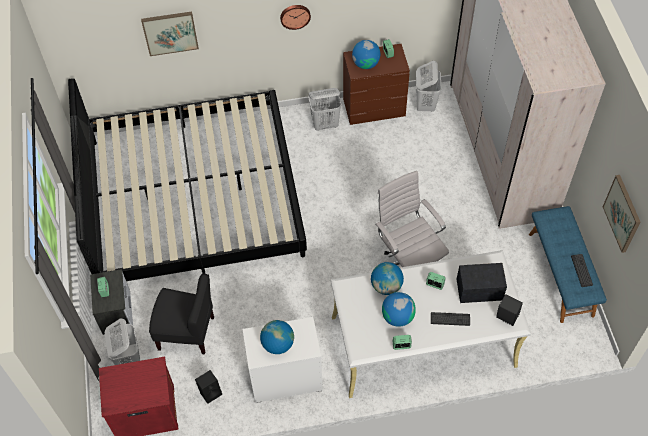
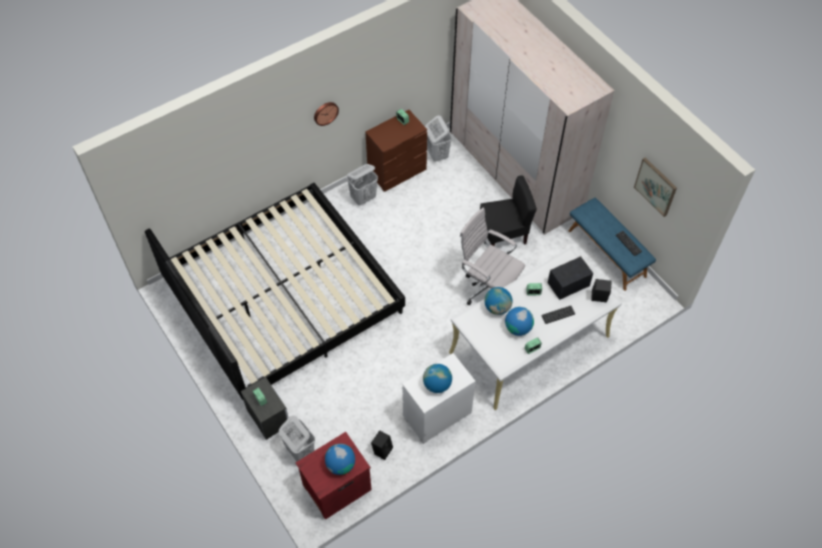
camera: 25 degrees left, 0 degrees up
(170, 32) = (226, 160): picture -> none
(187, 332) = (337, 410): black chair -> black chair (503, 235)
(366, 64) = (389, 135): globe -> globe (341, 464)

